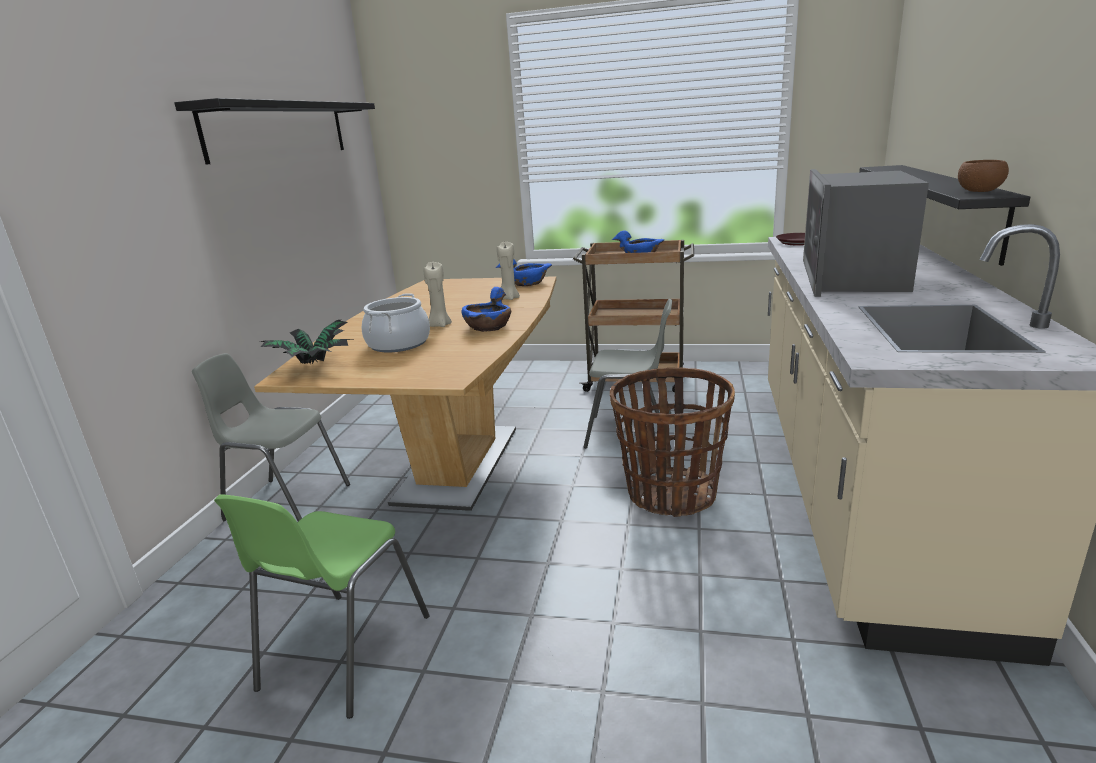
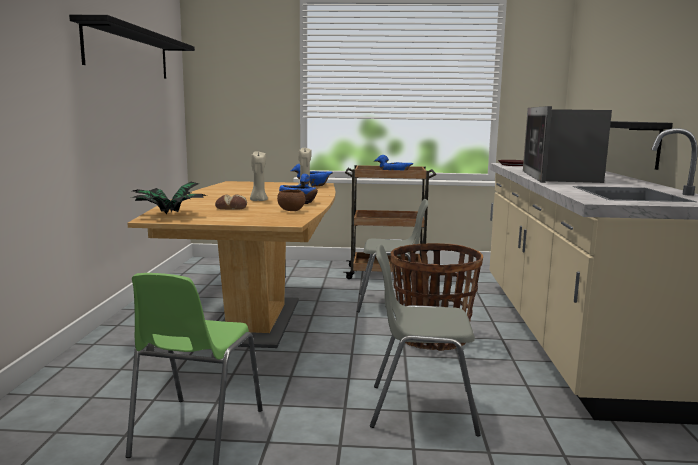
camera: 10 degrees left, 10 degrees down
(286, 502) = (113, 344): grey chair -> grey chair (421, 408)
(398, 344) = (232, 207): cooking pot -> bread
(979, 191) = (640, 121): brown bowl -> brown bowl (291, 210)

